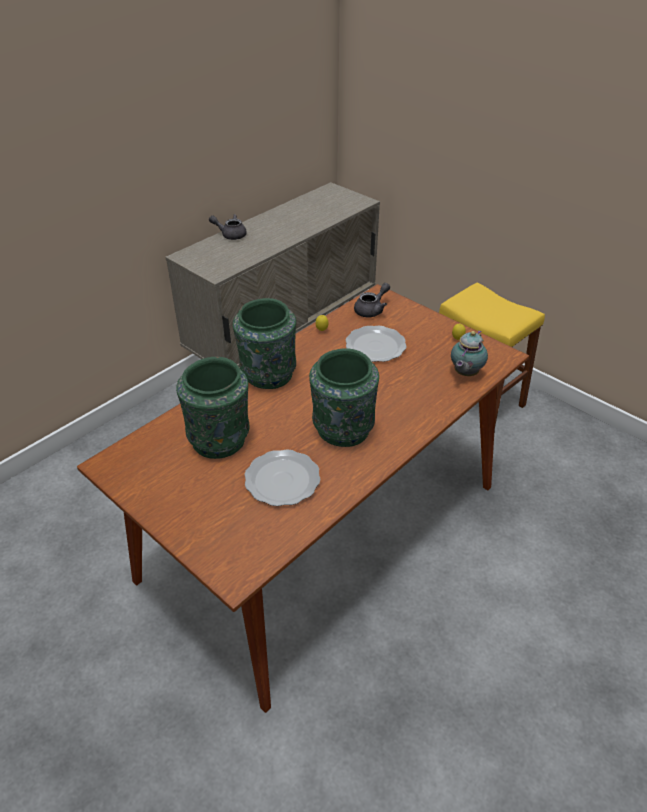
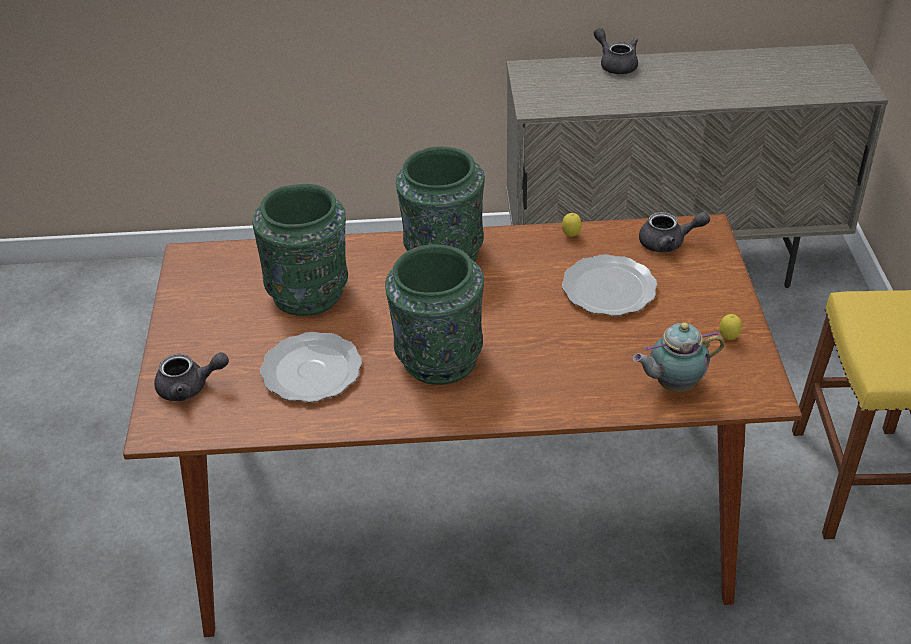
camera: 45 degrees right, 0 degrees up
(221, 539) = (190, 387): none -> grey teapot

